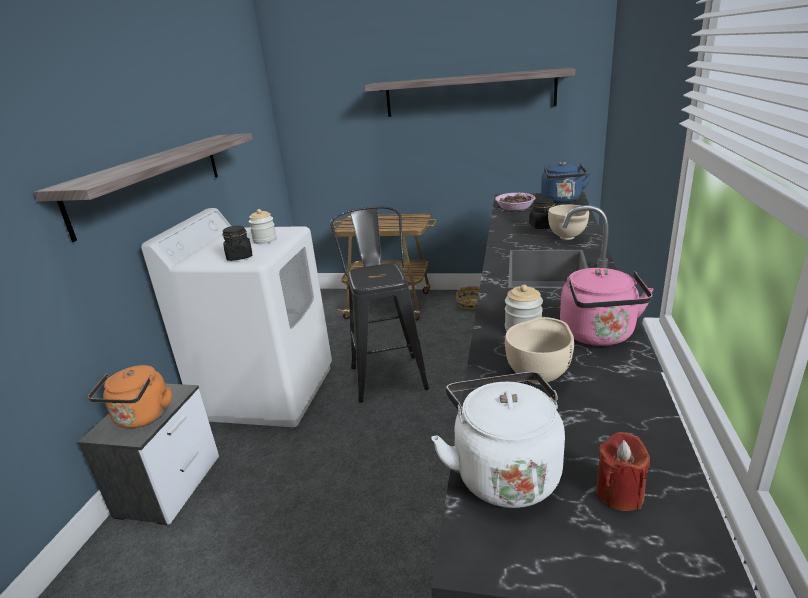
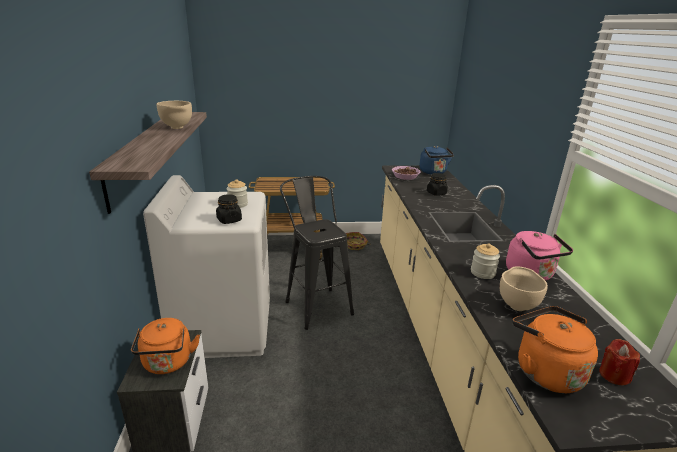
camera: 20 degrees left, 0 degrees up
(469, 93) = (359, 89): shelf -> none
(503, 471) = (544, 371): white kettle -> orange kettle
(567, 238) = (460, 203): beige bowl -> beige bowl (177, 128)

